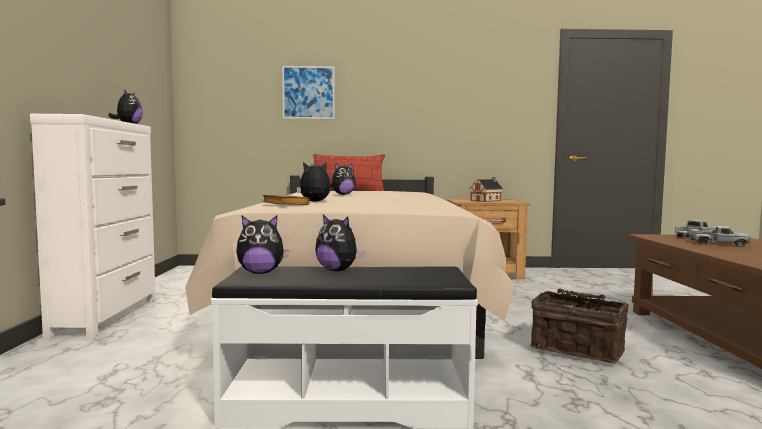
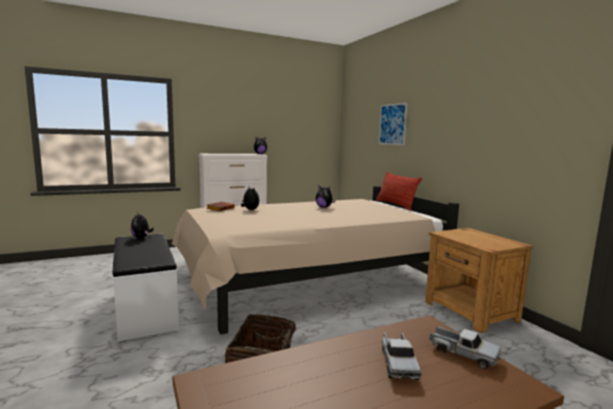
camera: 65 degrees right, 5 degrees up
(338, 270) = (152, 246): plush toy -> none
(486, 200) = (476, 238): toy house -> none

